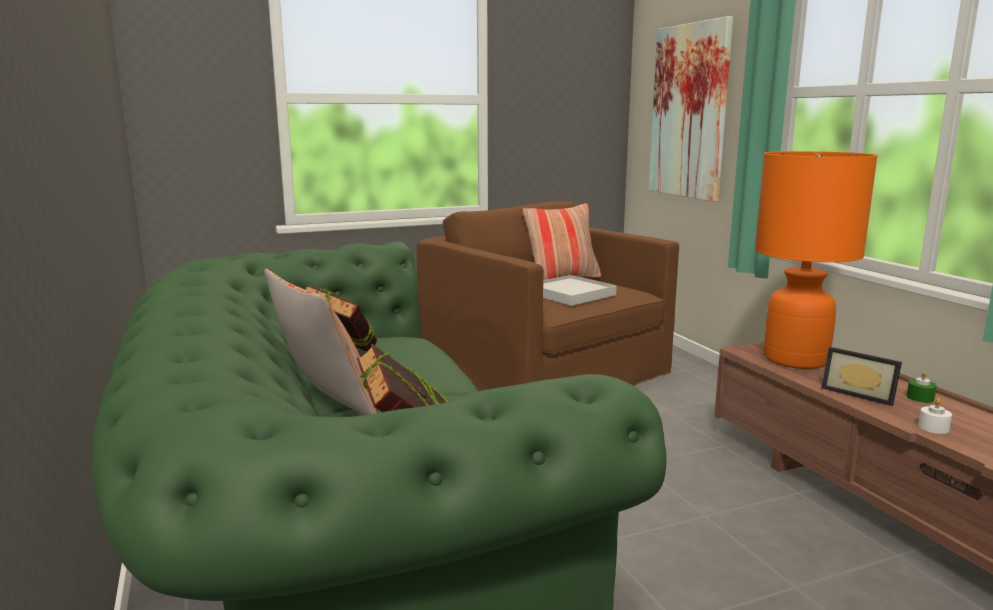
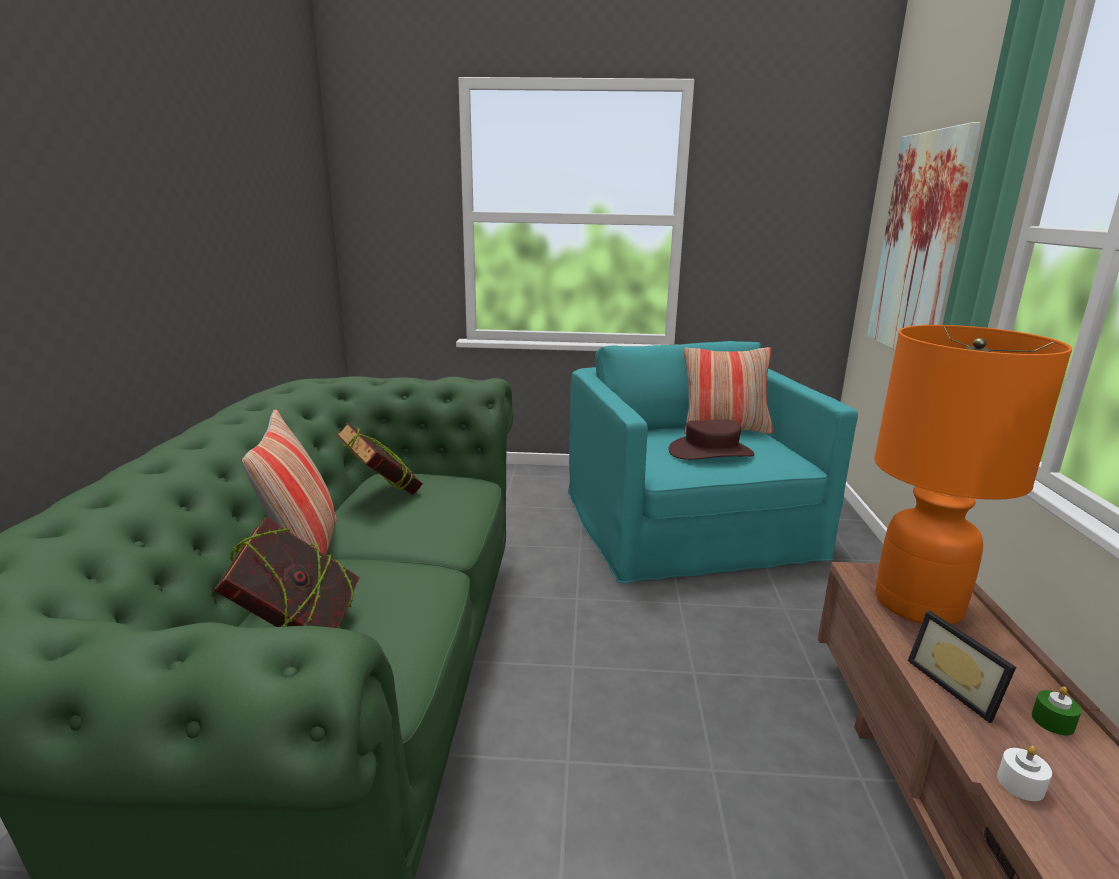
camera: 25 degrees right, 5 degrees up
(544, 369) = (688, 523): brown armchair -> turquoise armchair
(570, 294) = (710, 452): white tray -> brown hat

